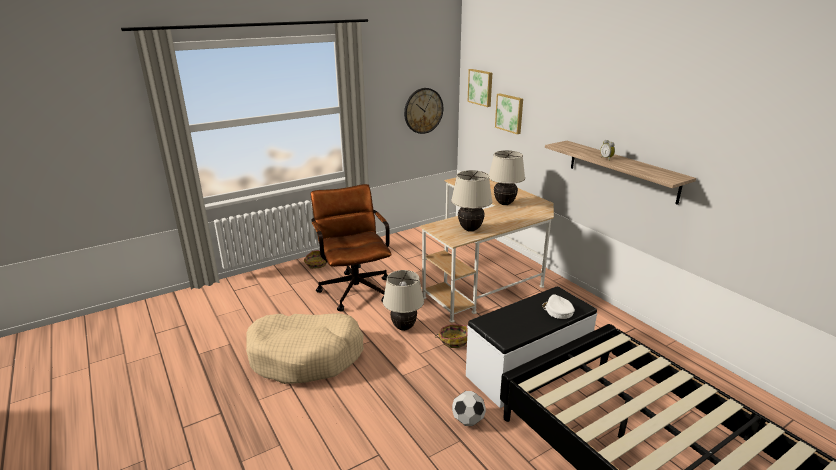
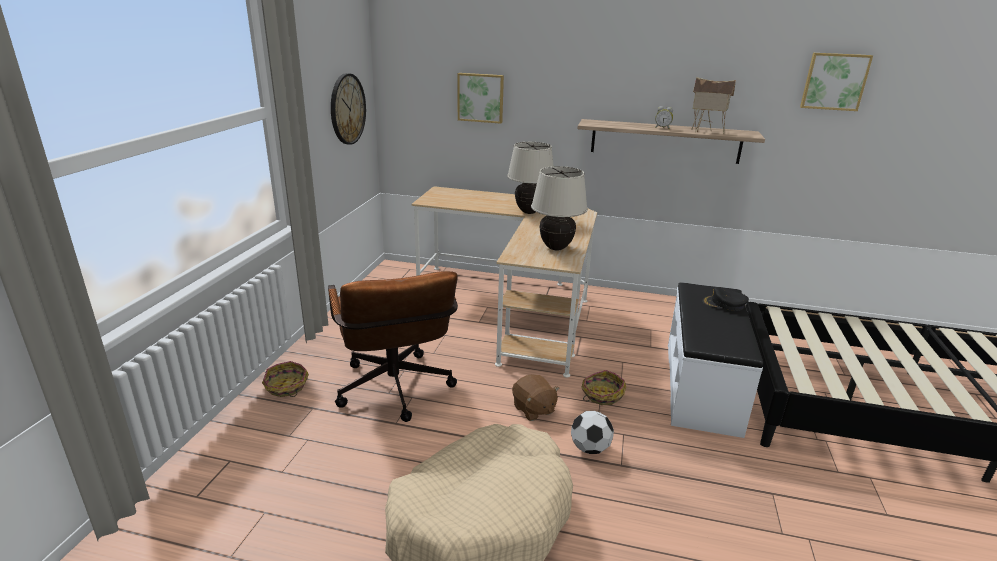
camera: 45 degrees left, 0 degrees up
(354, 287) = (396, 393): brown office chair -> brown office chair turned 135 degrees counterclockwise
(404, 327) = (533, 409): beige table lamp -> brown plush toy
(468, 420) = (745, 469): football -> football (590, 448)
(481, 87) = (420, 68): picture -> picture (834, 81)
(557, 310) = (724, 304): white cap -> black cap
(637, 168) = (706, 131): none -> toy house

